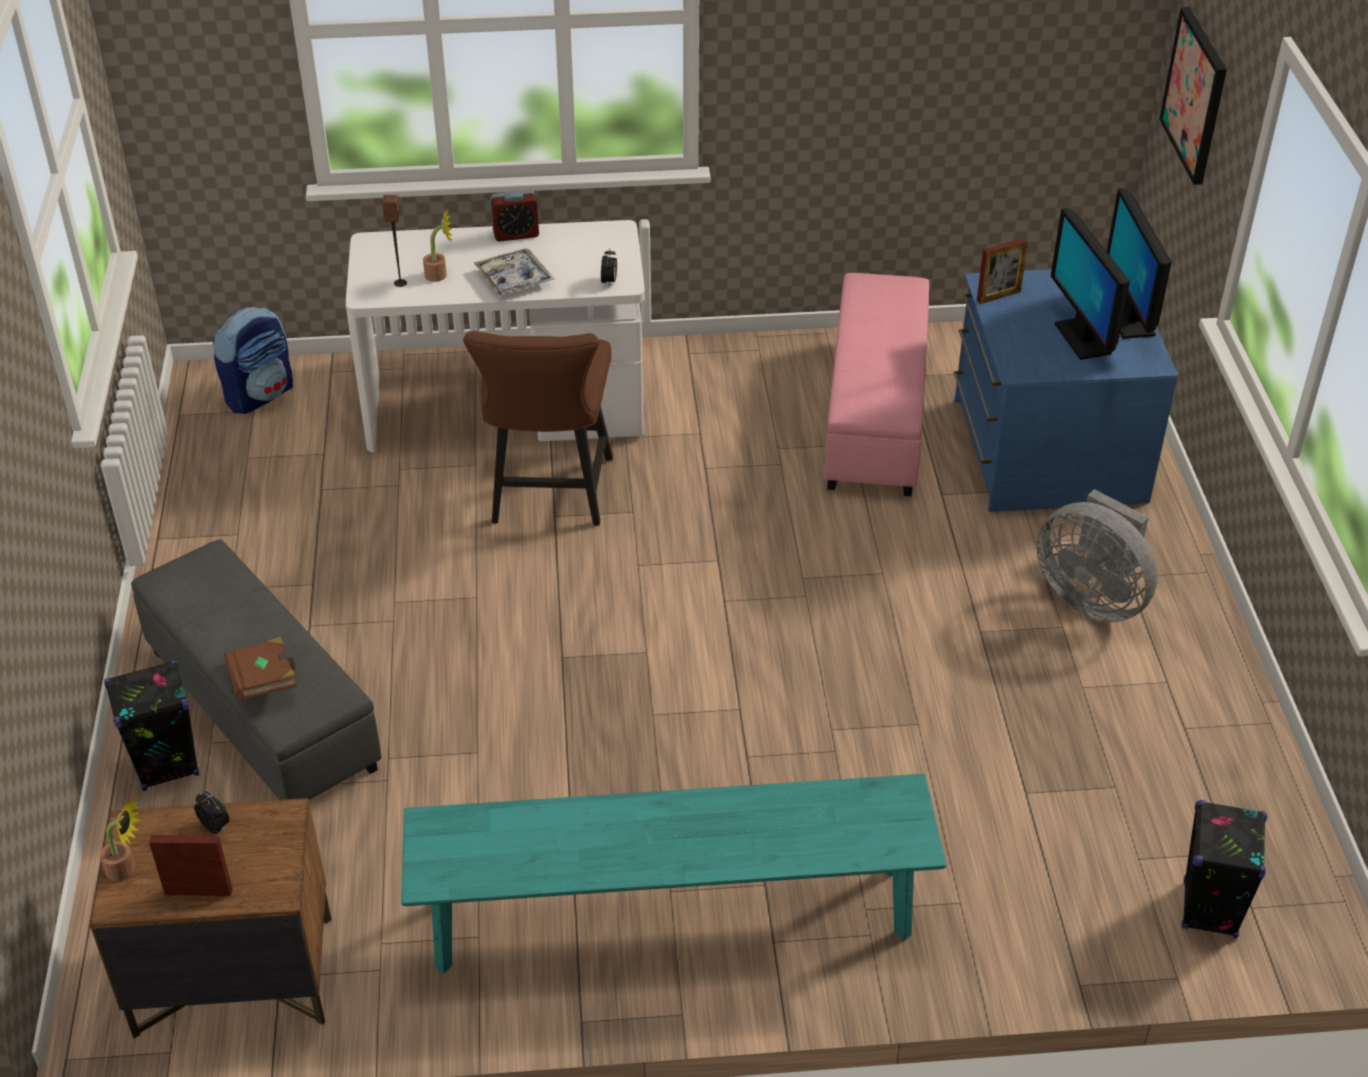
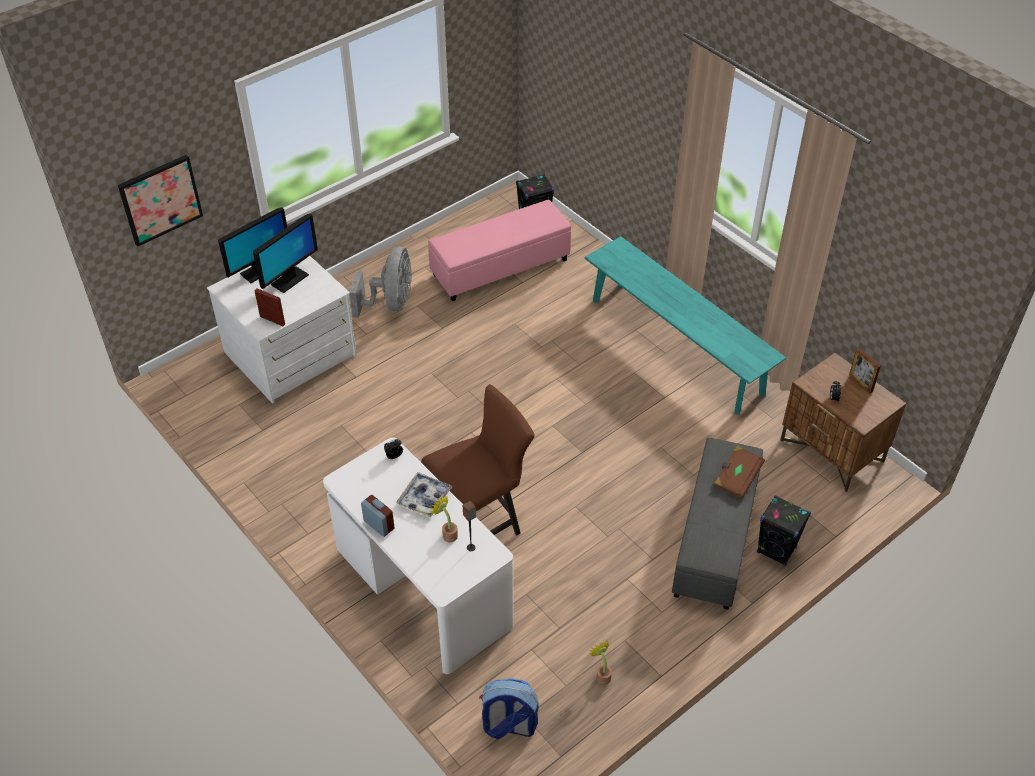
camera: 125 degrees left, 5 degrees up
(126, 870) = (877, 410): potted plant -> potted plant (602, 675)
(877, 416) = (309, 427): pink ottoman -> pink ottoman (500, 267)
(1045, 450) = (291, 355): blue dresser -> white dresser

